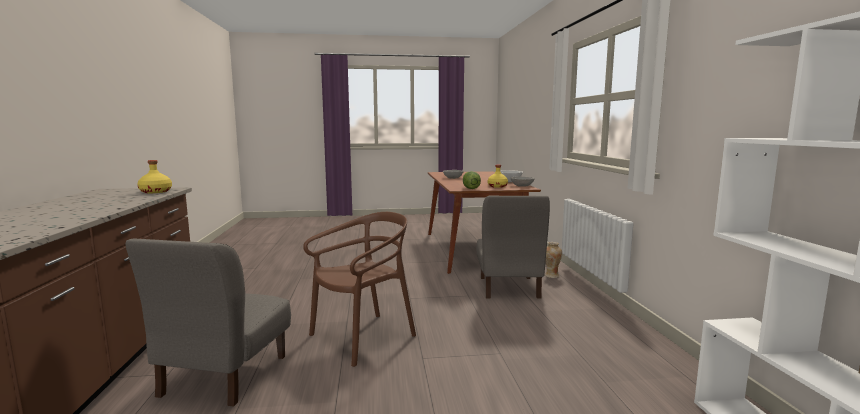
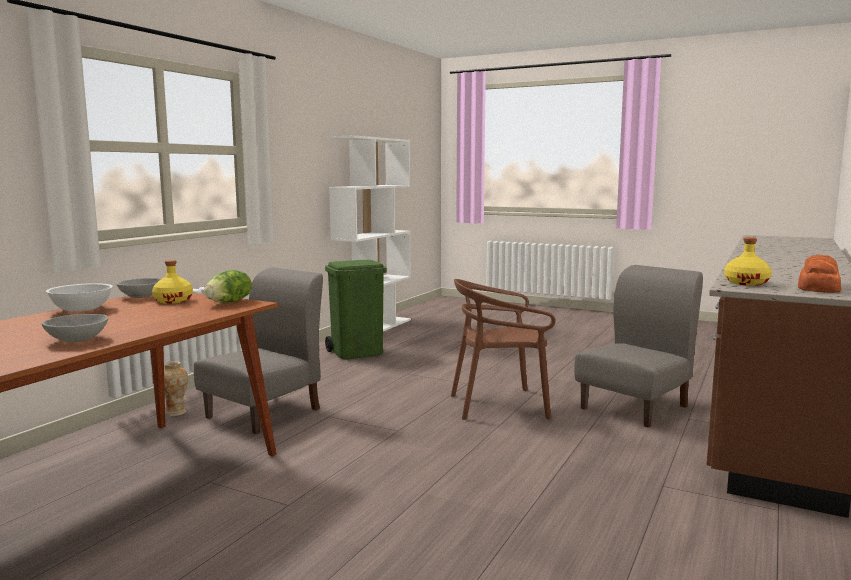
camera: 145 degrees left, 0 degrees up
(105, 193) = (818, 286): none -> bread
(624, 372) = (357, 353): none -> green trash can

